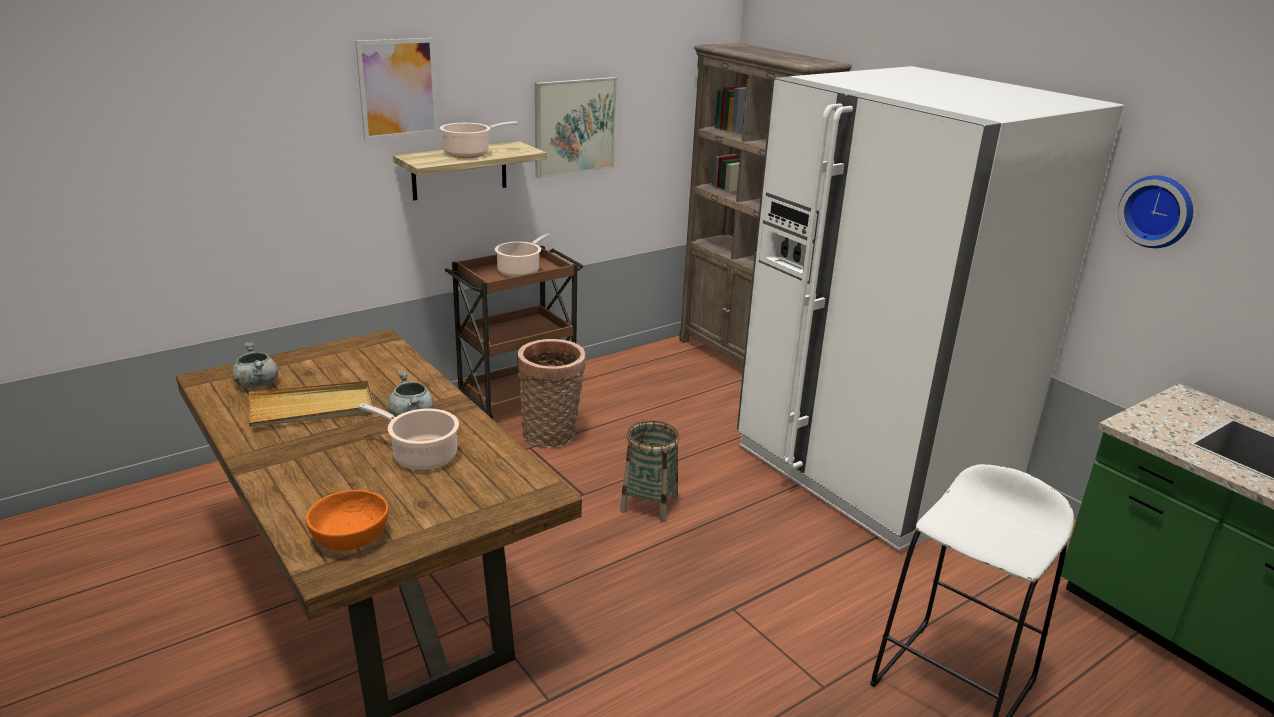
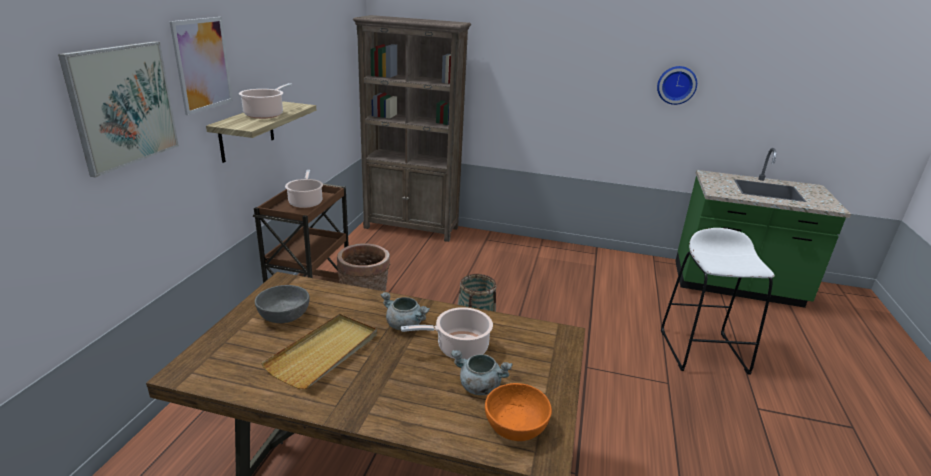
camera: 40 degrees left, 0 degrees up
(256, 384) = (240, 355): grey cooking pot -> grey cooking pot (478, 386)
(335, 366) = (284, 315): none -> grey bowl
(574, 126) = (303, 84): picture -> picture (123, 105)
(873, 469) = (548, 264): white fridge -> none

